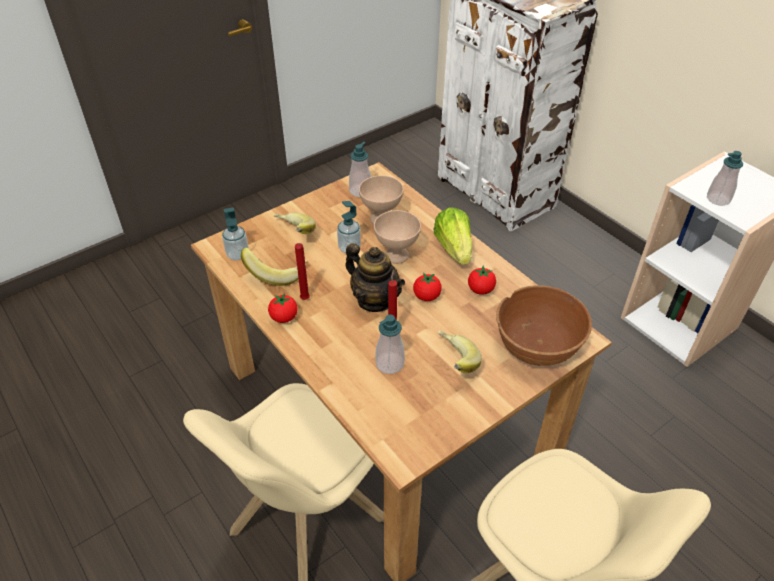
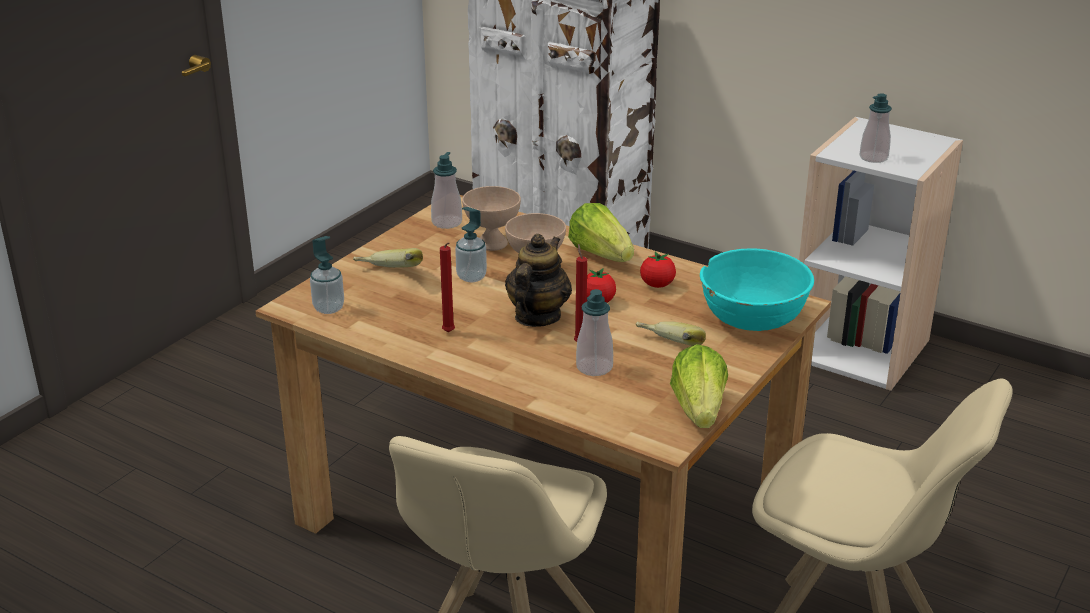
camera: 20 degrees left, 15 degrees down
(277, 273) = (394, 316): banana -> none
(284, 317) = (434, 353): tomato -> none
(375, 300) = (537, 317): teapot -> teapot turned 90 degrees counterclockwise
(446, 432) = (699, 410): none -> lettuce
(537, 346) = (752, 319): brown bowl -> turquoise bowl

